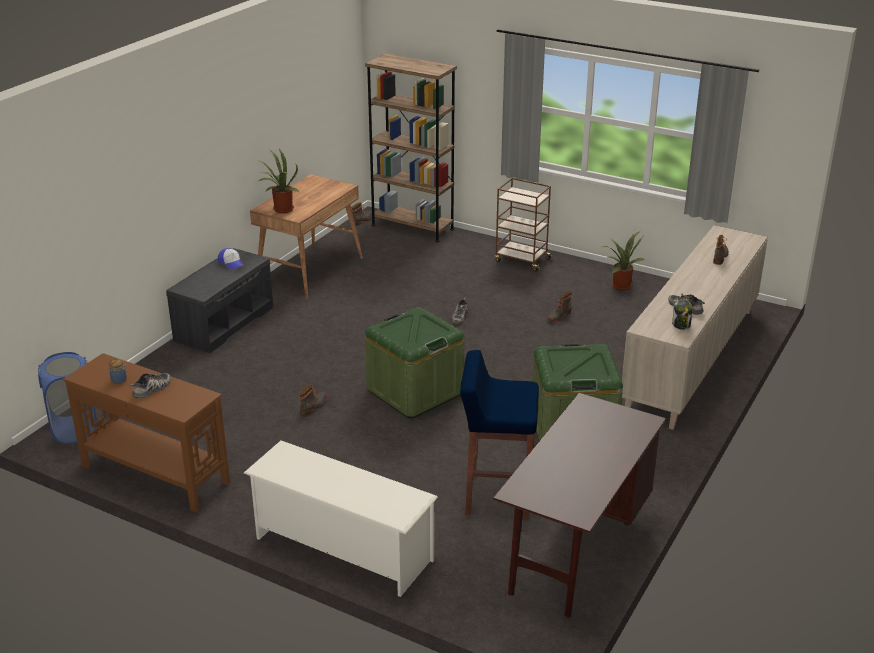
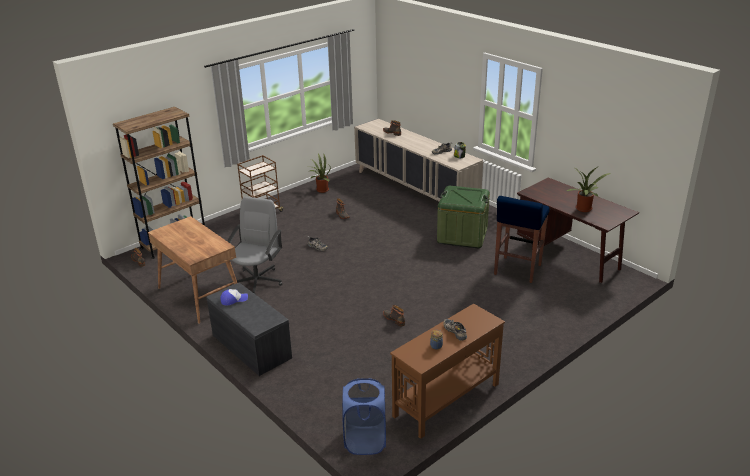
camera: 70 degrees left, 0 degrees up
(281, 210) = (204, 251): potted plant -> potted plant (584, 210)
(342, 549) = (552, 329): white shoe rack -> none
(356, 296) = (257, 281): none -> grey office chair
(415, 391) = (398, 278): green storage box -> none

